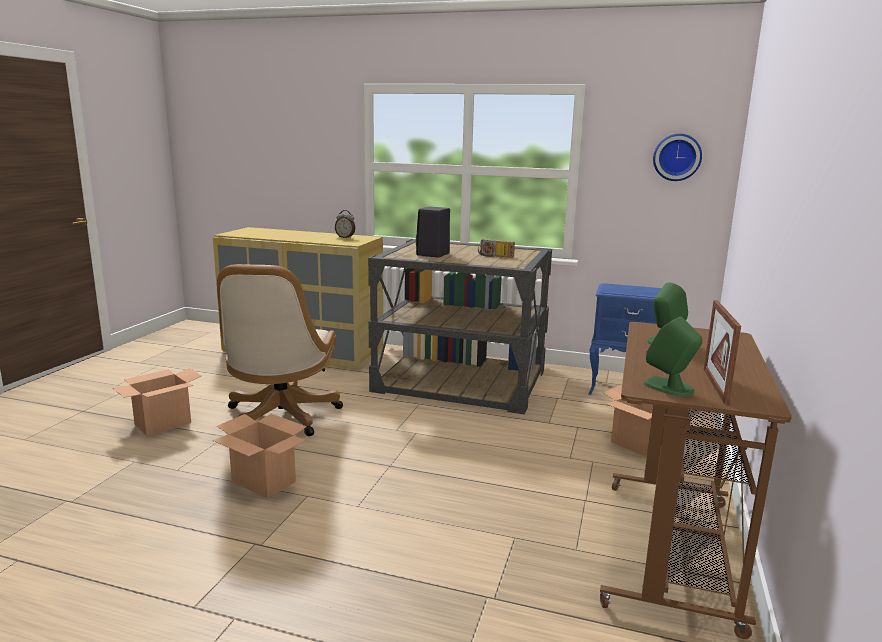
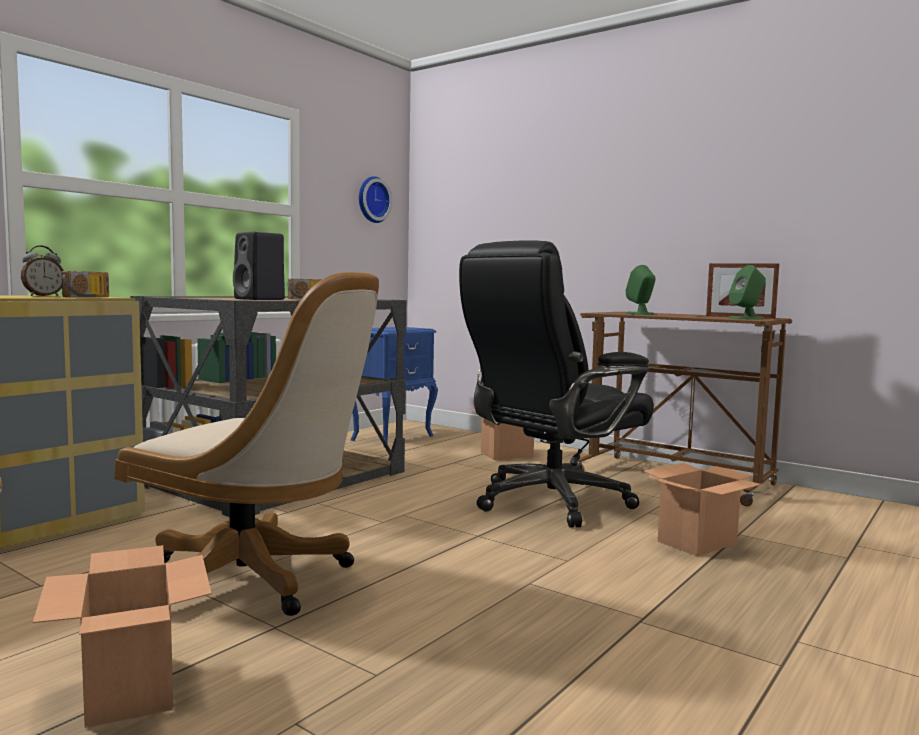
camera: 70 degrees left, 10 degrees down
(264, 482) = (473, 605): cardboard box -> cardboard box (697, 542)
(345, 242) = (89, 297): none -> radio
(502, 484) = (552, 501): none -> black office chair

